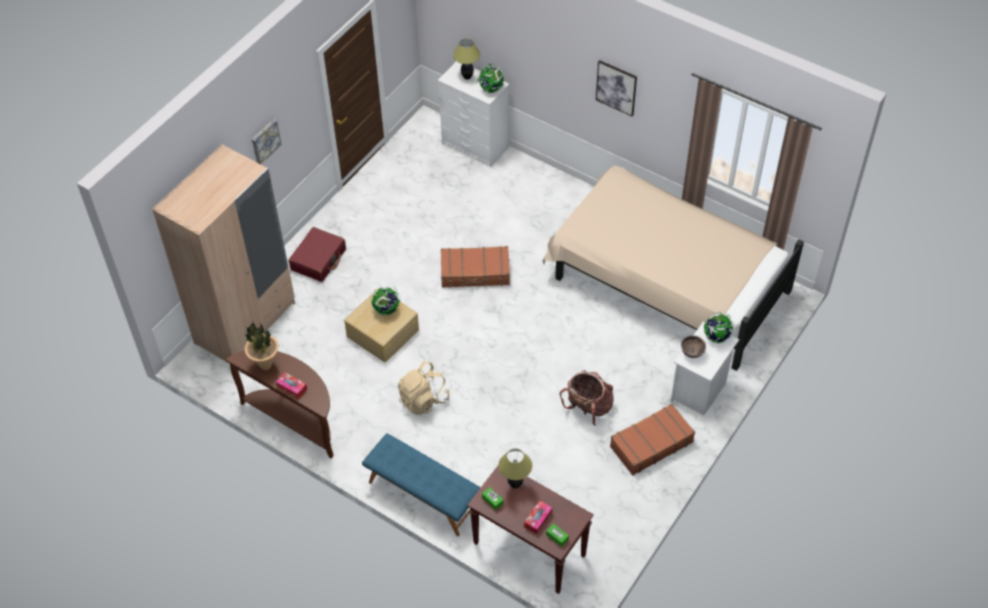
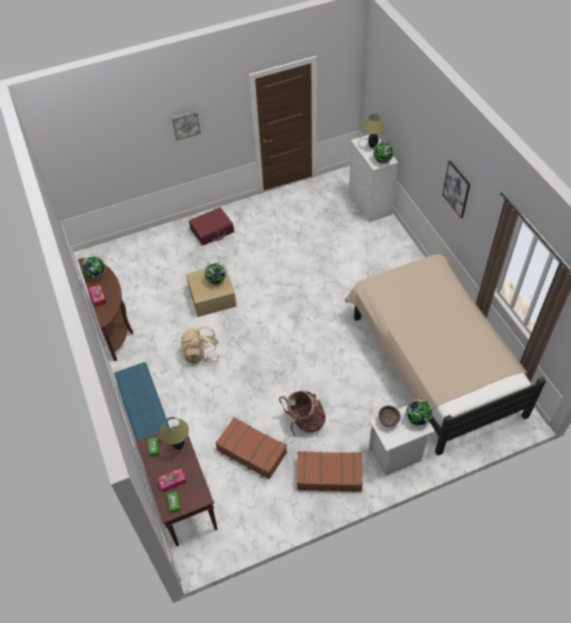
camera: 35 degrees right, 0 degrees up
(245, 323) = (138, 248): beige wardrobe -> none
(265, 365) = (96, 275): potted plant -> globe
(475, 273) = (303, 287): brown suitcase -> brown suitcase (251, 452)

